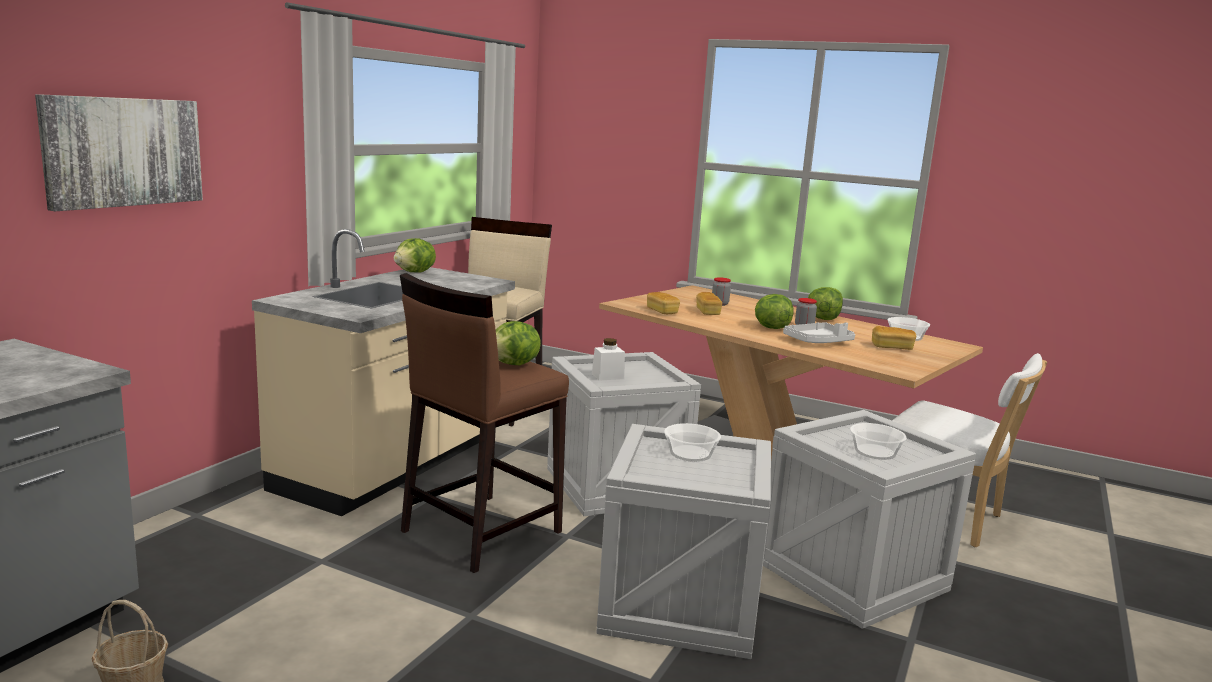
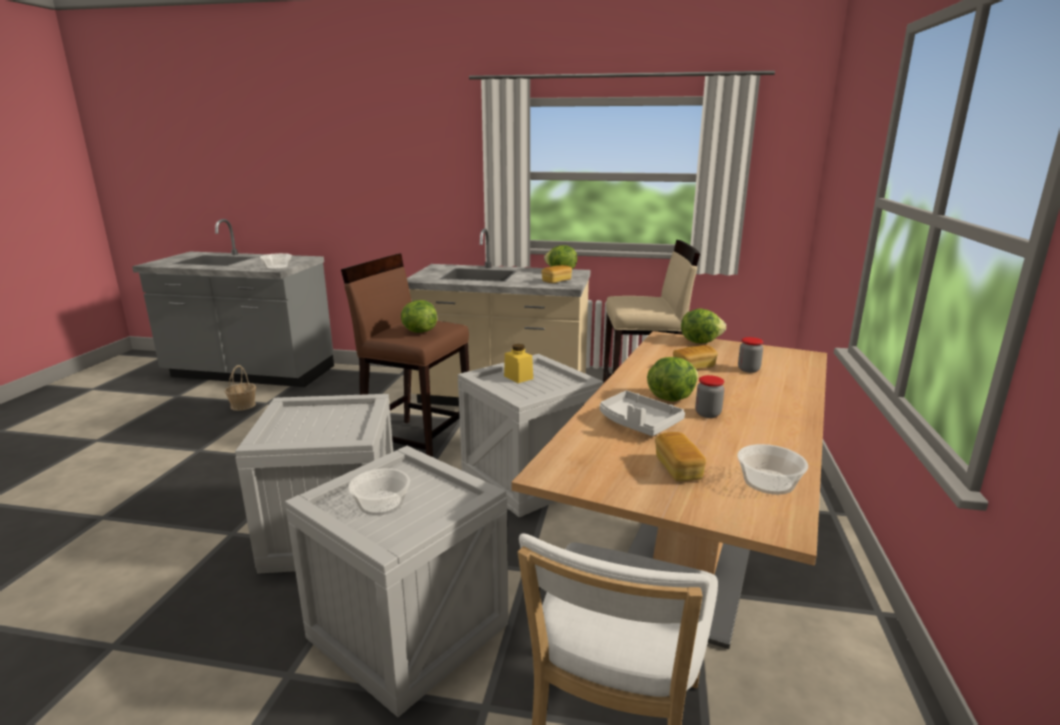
camera: 75 degrees right, 5 degrees up
(123, 151) = (379, 172): picture -> none
(608, 376) = (518, 377): white jar -> yellow jar
(662, 311) = (659, 351): bread -> bread (556, 281)
(690, 454) = (342, 421): bowl -> bowl (277, 267)
(823, 318) = (780, 423): lettuce -> lettuce (700, 341)

